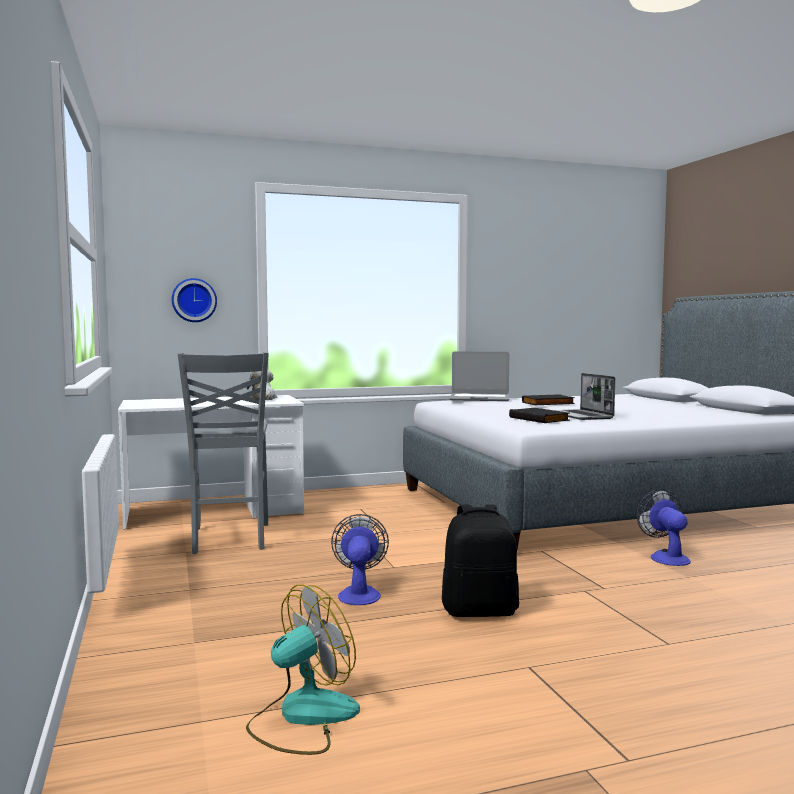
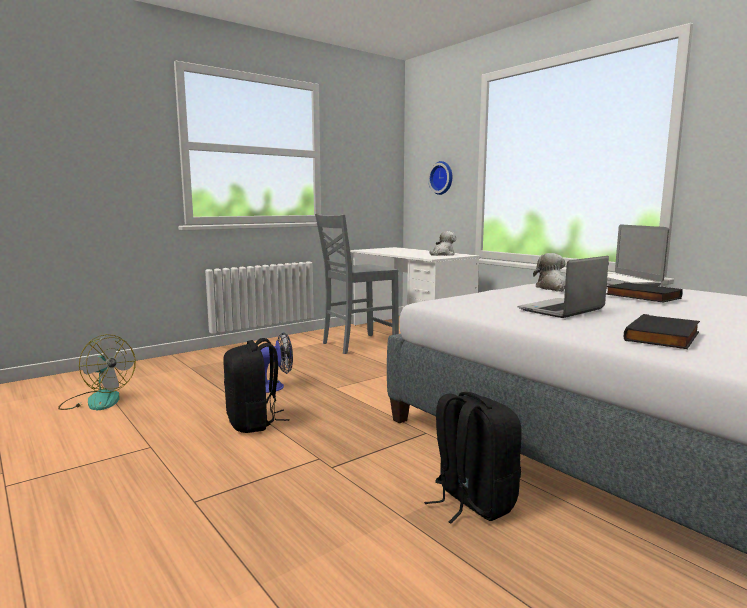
camera: 70 degrees right, 5 degrees up
(486, 408) = (552, 288): none -> plush toy
(540, 419) = (498, 301): black book -> black book (664, 337)
(665, 557) = (472, 502): fan -> black backpack

